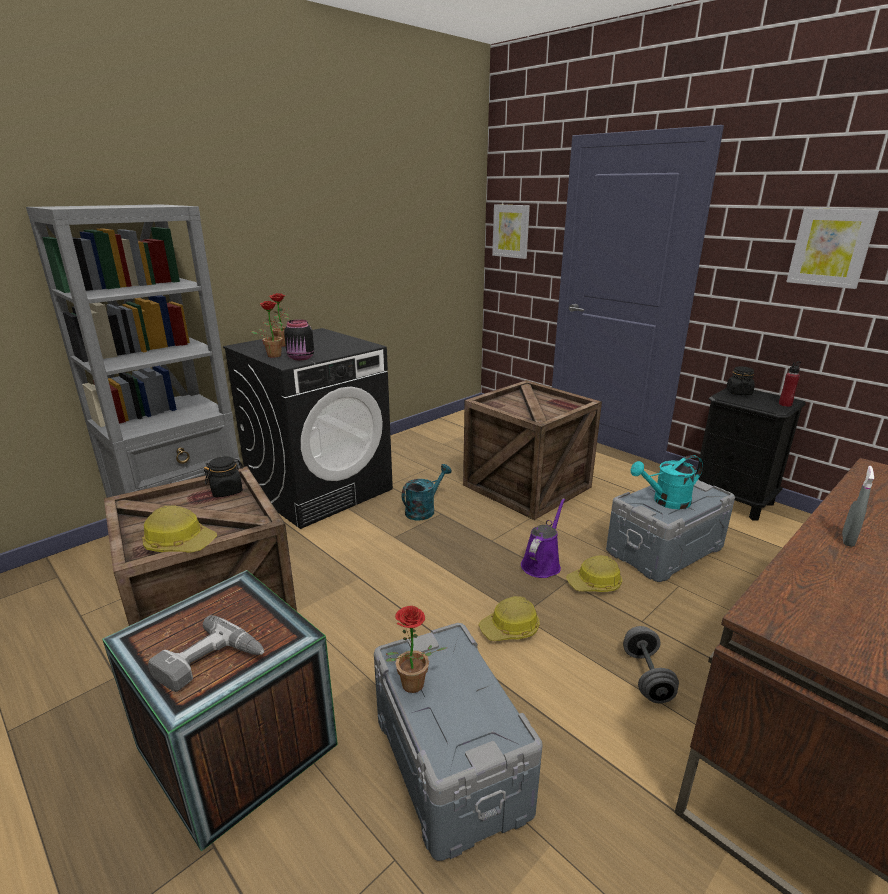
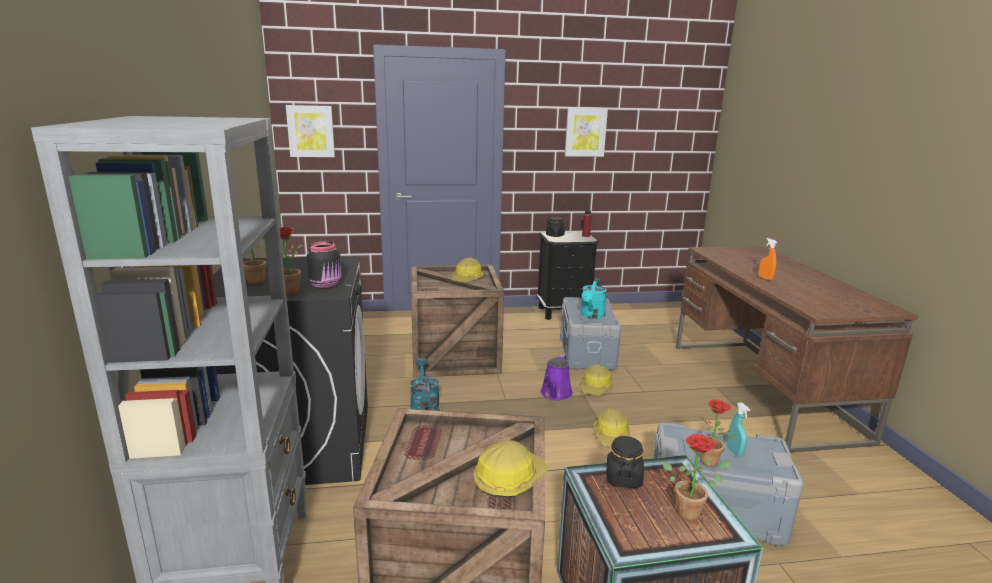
camera: 55 degrees left, 5 degrees down
(210, 664) = (691, 512): power drill -> potted plant
(227, 491) = (427, 434): black jar -> black jar (623, 478)
(458, 702) = (734, 452): none -> turquoise spray bottle
(542, 563) = (555, 394): purple watering can -> purple watering can turned 135 degrees counterclockwise
(548, 407) = (467, 279): none -> hard hat
(646, 676) = (689, 413): grey dumbbell -> none
(847, 540) = (765, 278): grey spray bottle -> orange spray bottle

